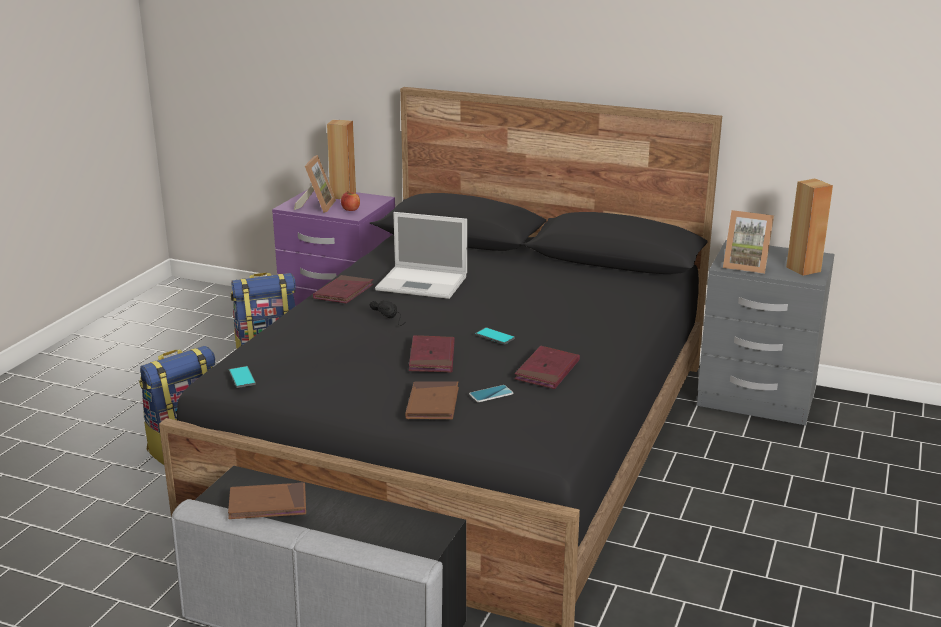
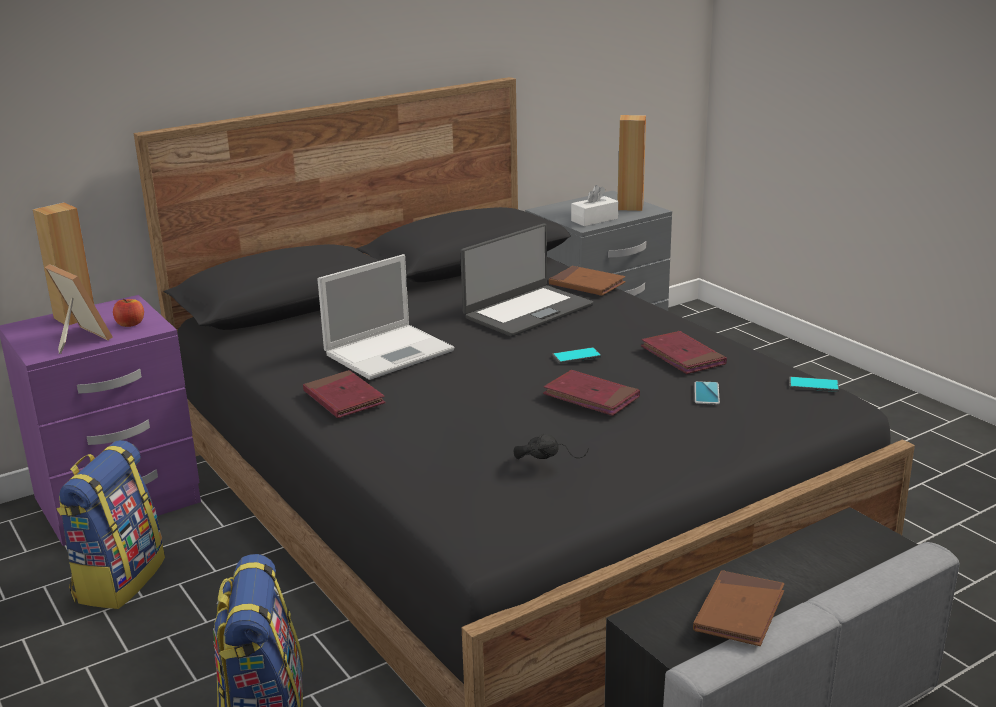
camera: 55 degrees left, 0 degrees up
(242, 377) = (513, 514): phone -> phone (813, 385)
(392, 319) = (466, 390): black headphones -> black headphones (549, 458)
(432, 404) = (703, 425): brown book -> brown book (587, 285)
(554, 301) = (527, 311): none -> laptop
(746, 266) = (594, 220): picture frame -> white tissue box

